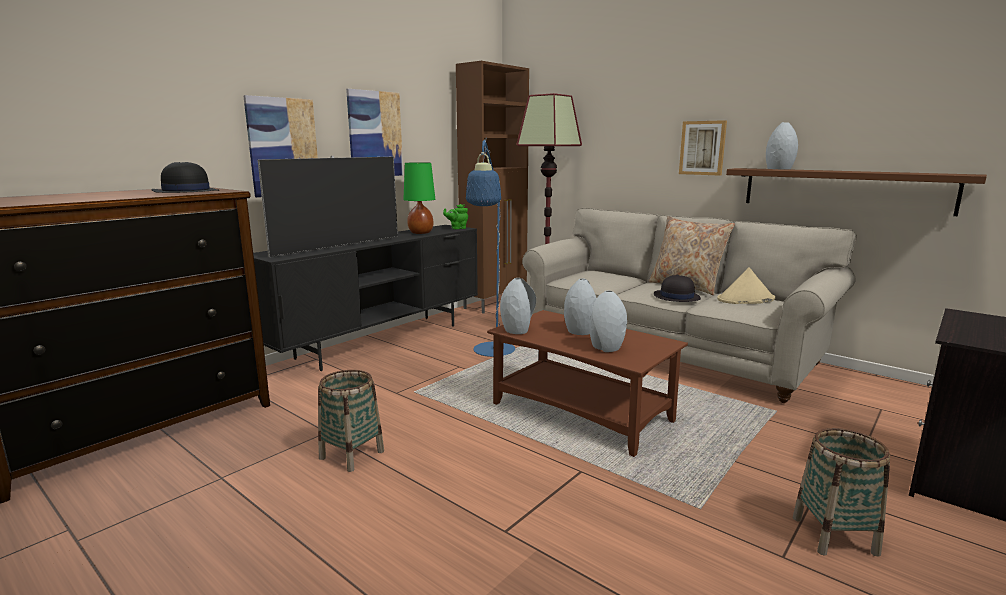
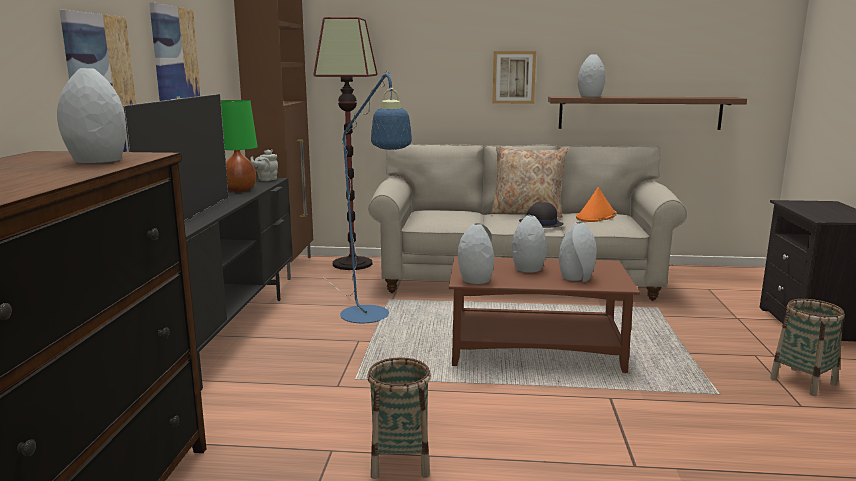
camera: 35 degrees left, 0 degrees up
(185, 192) = (98, 161): black hat -> grey vase
(457, 228) = (266, 179): green teapot -> grey teapot
(745, 299) = (596, 216): beige hat -> orange hat

